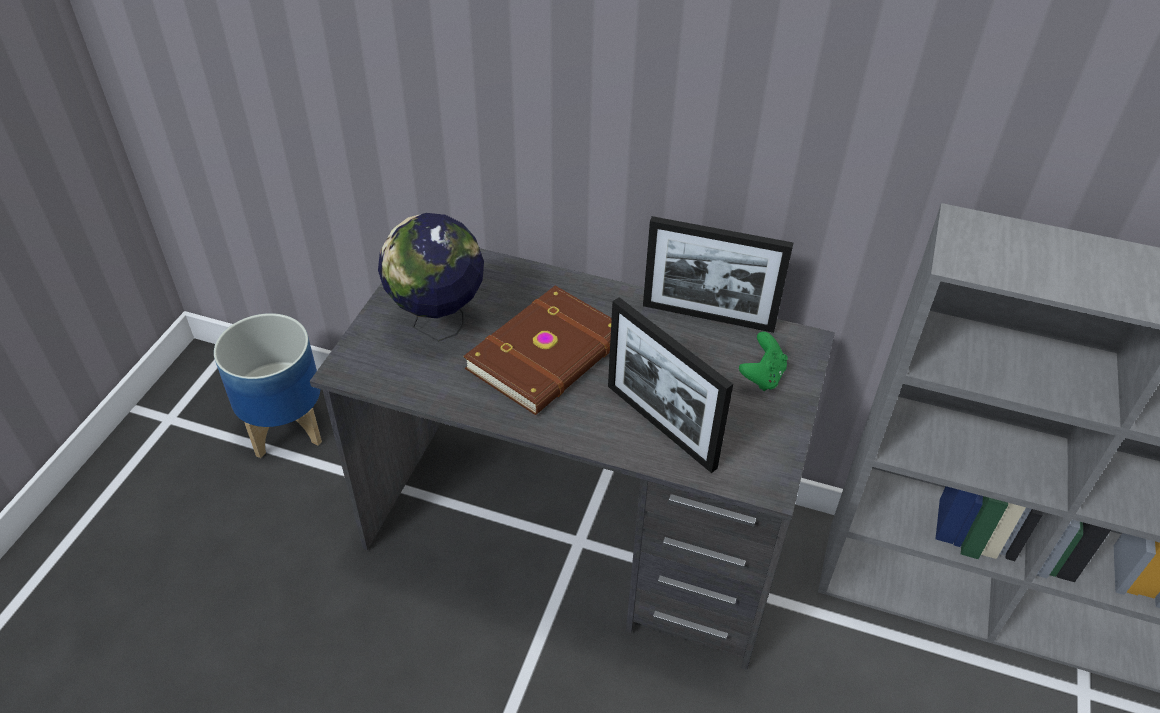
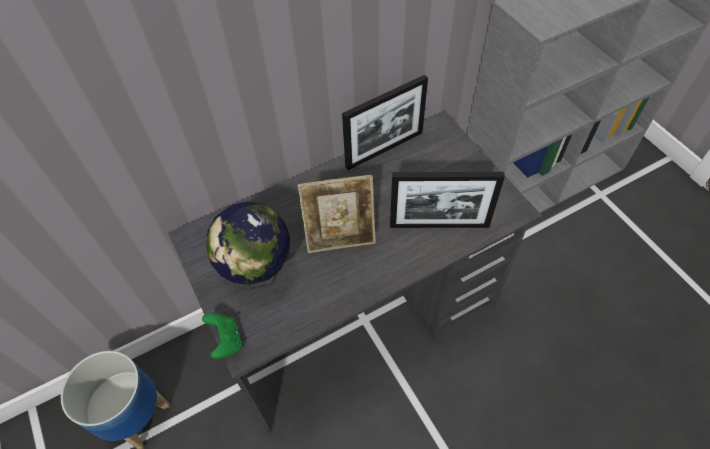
camera: 45 degrees left, 10 degrees up
(549, 355) = (340, 237): brown book -> picture frame
(762, 376) = (446, 159): green game controller -> green game controller (226, 341)

